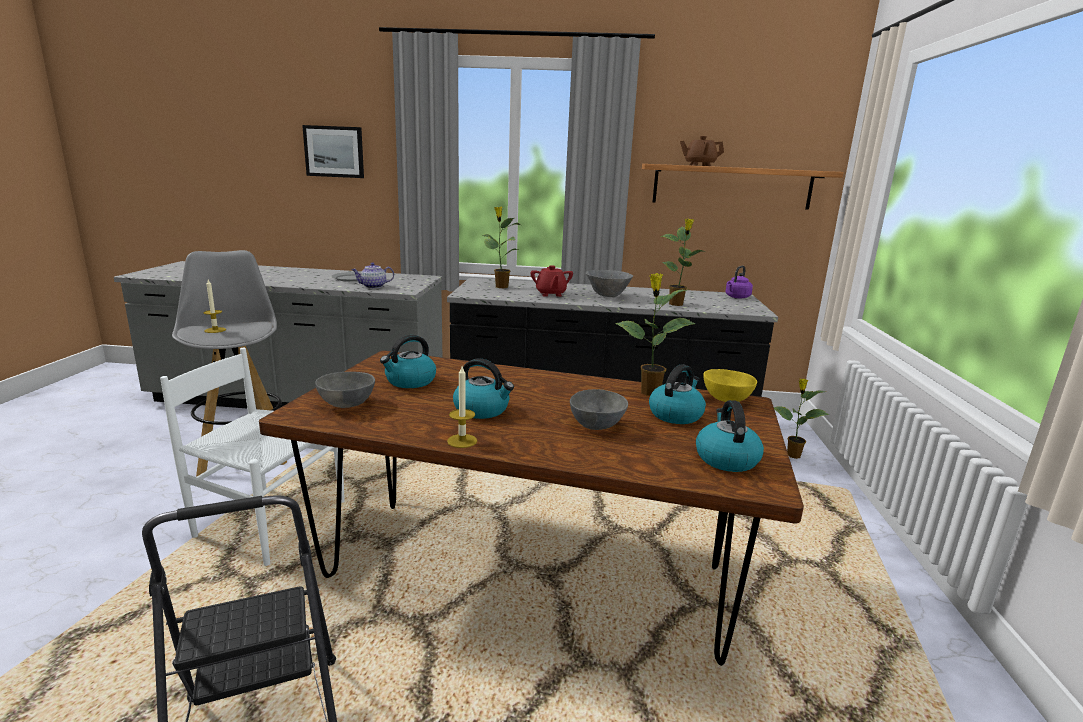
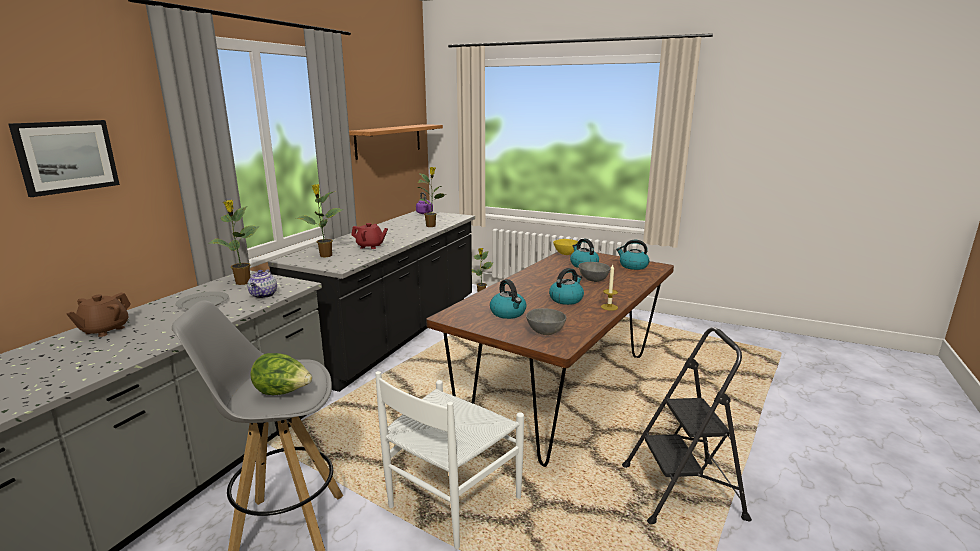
camera: 70 degrees left, 0 degrees up
(215, 330) = (283, 392): candle -> lettuce
(607, 296) = (393, 235): grey bowl -> none
(649, 392) = (551, 264): potted plant -> potted plant (242, 283)
(699, 165) = (383, 128): brown teapot -> brown teapot (104, 330)

